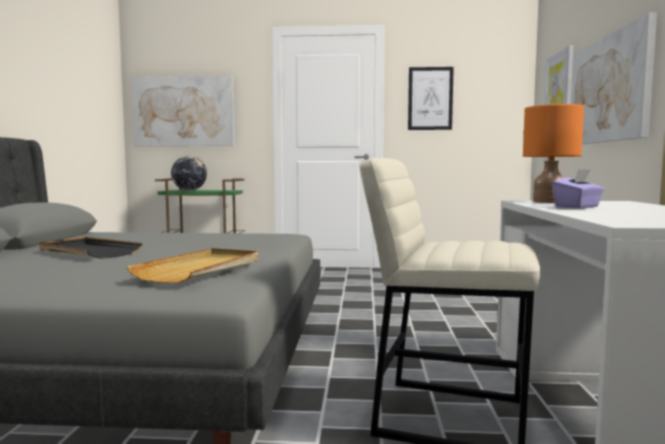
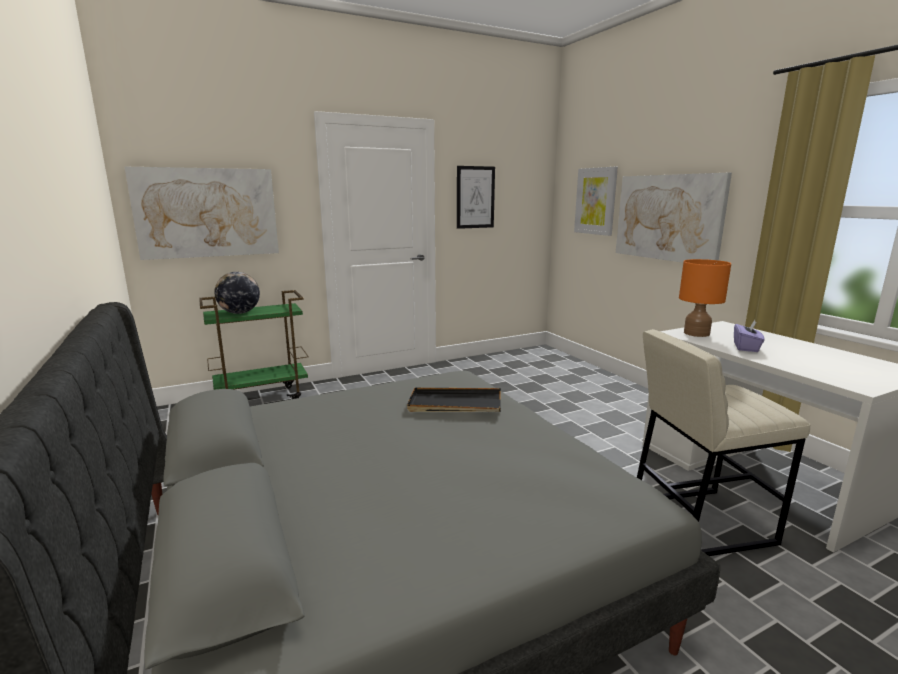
camera: 30 degrees left, 10 degrees up
(88, 251) = (364, 462): black tray -> black tray (455, 404)
(201, 269) = (565, 470): beige tray -> none

